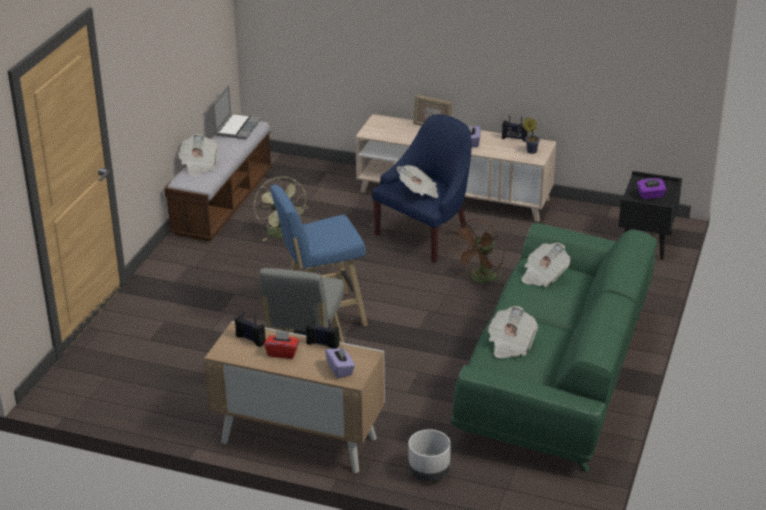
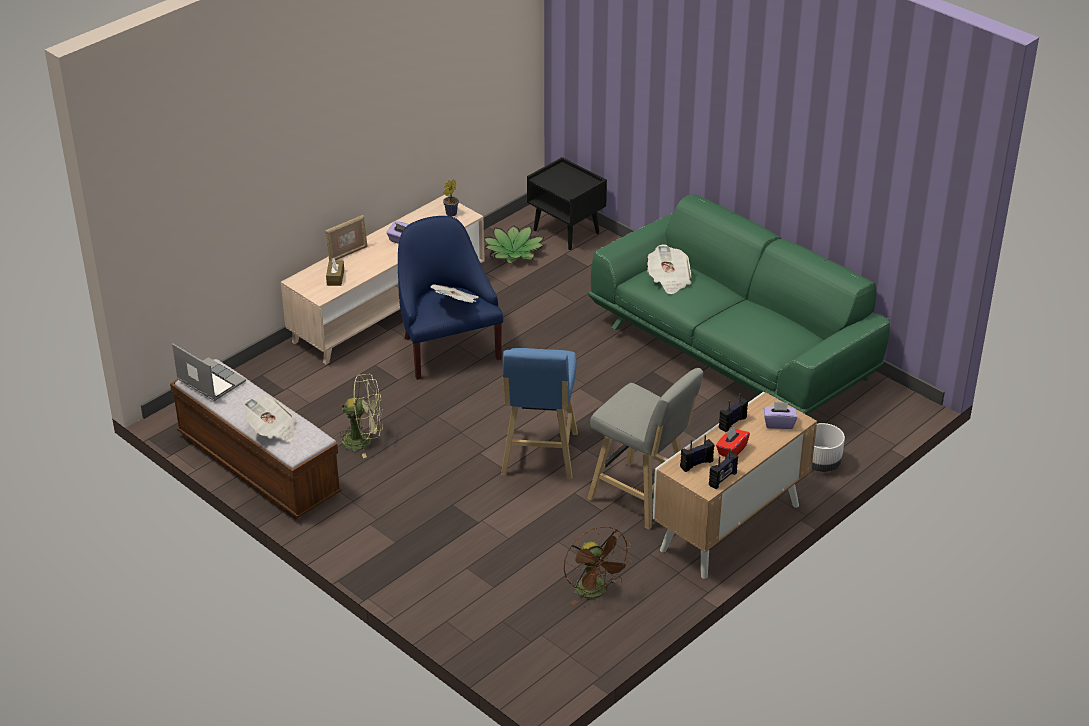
camera: 65 degrees left, 5 degrees up
(396, 131) = (335, 278): none -> brown tissue box
(480, 280) = (552, 341): brown fan -> brown fan (595, 592)
(510, 344) = (761, 332): newspaper -> none
(514, 138) = (417, 215): radio -> radio (723, 479)
(588, 227) = (514, 252): none -> potted plant
(650, 195) = (573, 183): purple tissue box -> none

